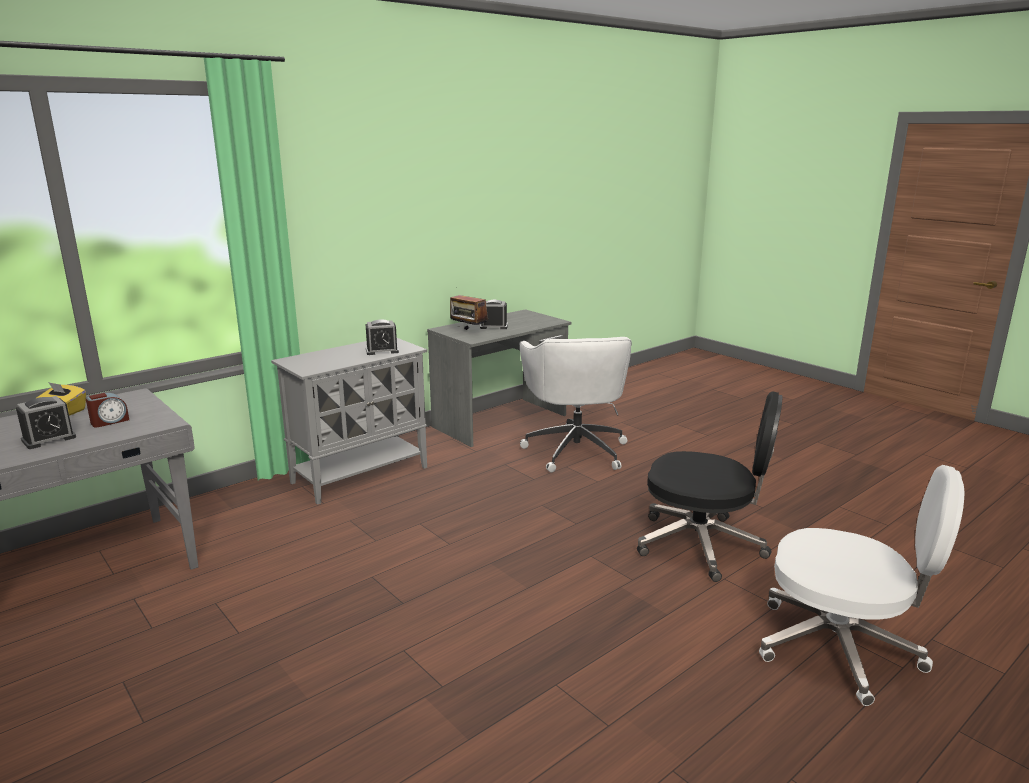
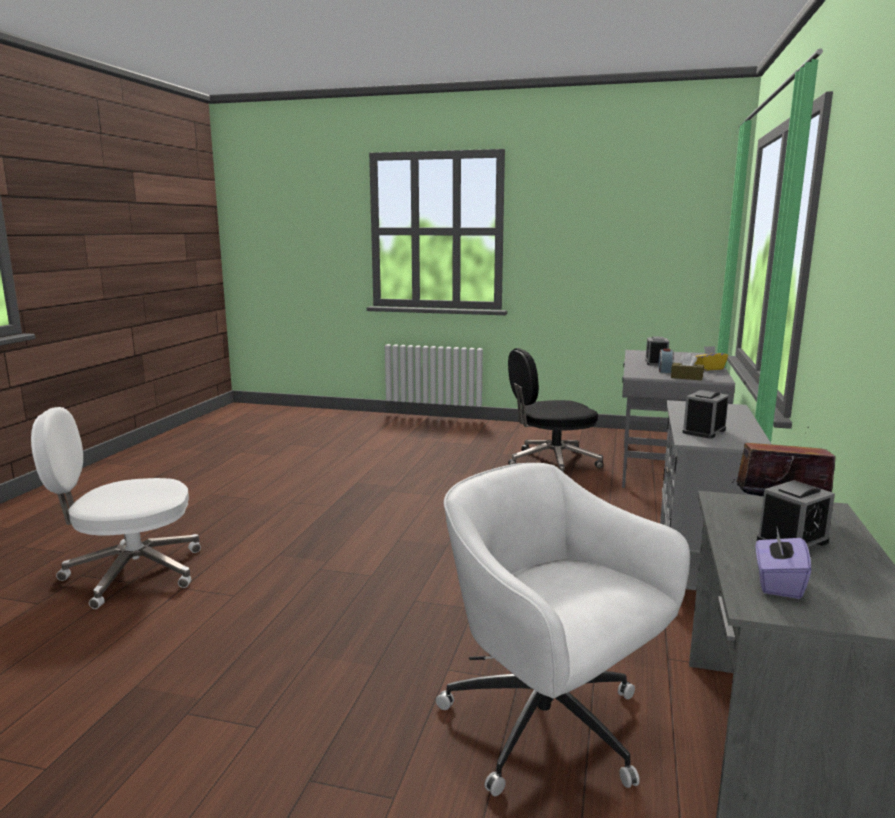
camera: 145 degrees right, 5 degrees down
(148, 404) = (686, 377): none -> brown tissue box
(535, 322) = (778, 583): none -> purple tissue box
(702, 545) = (264, 622): black office chair -> black office chair (551, 463)

